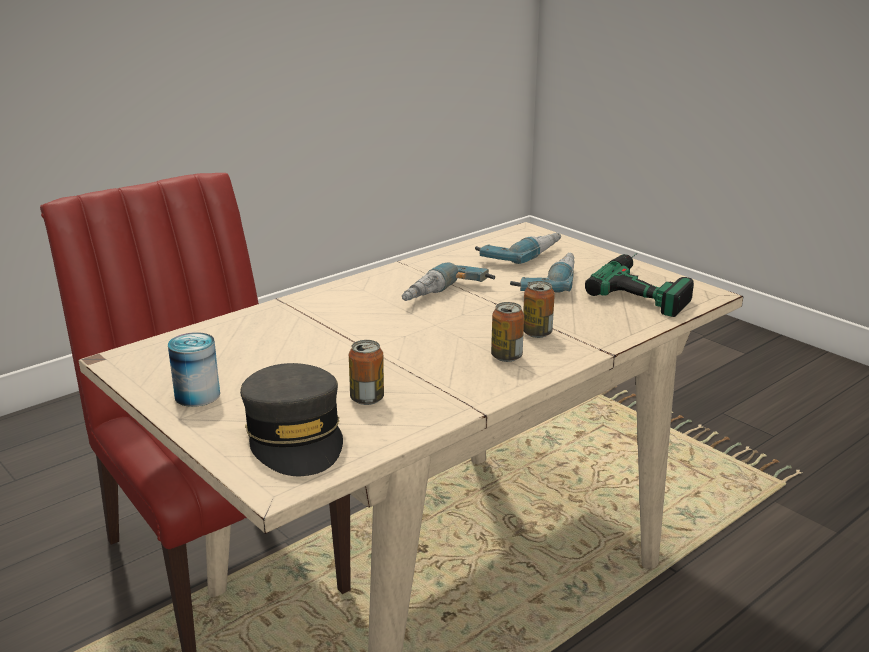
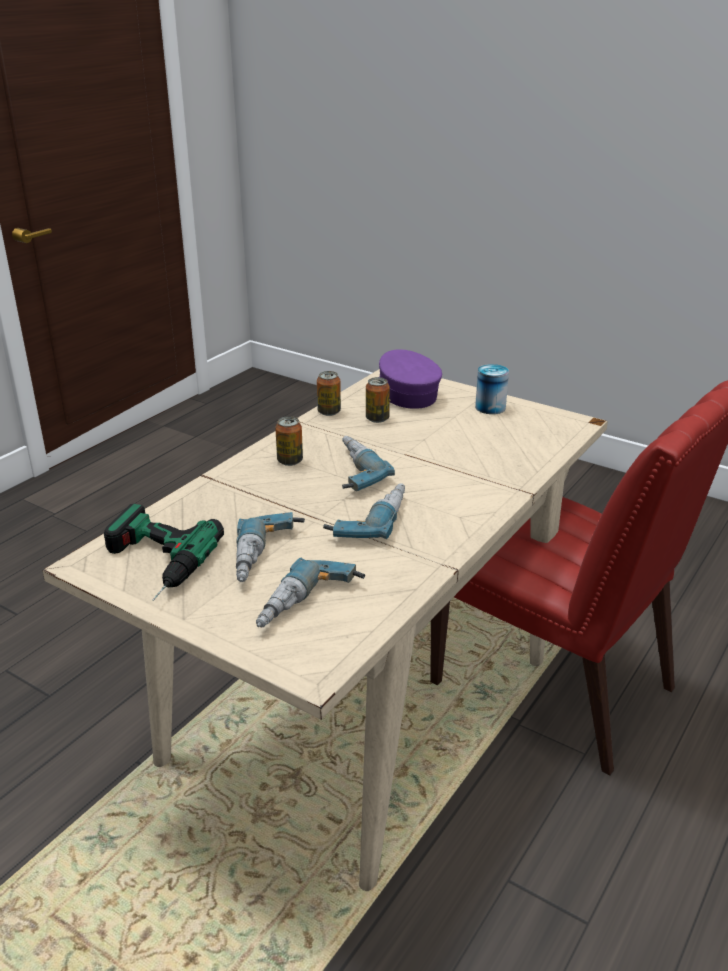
camera: 165 degrees right, 5 degrees up
(295, 436) = (404, 394): grey cap -> purple cap
(442, 337) = (350, 472): none -> power drill
(537, 333) = (268, 487): can -> can (329, 412)

